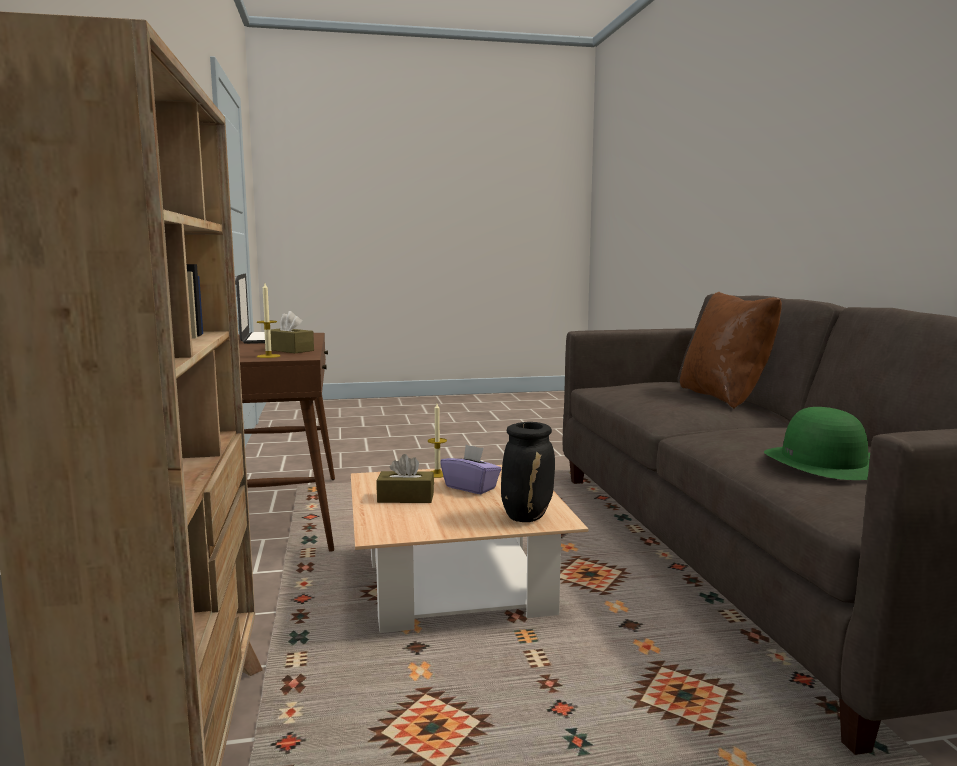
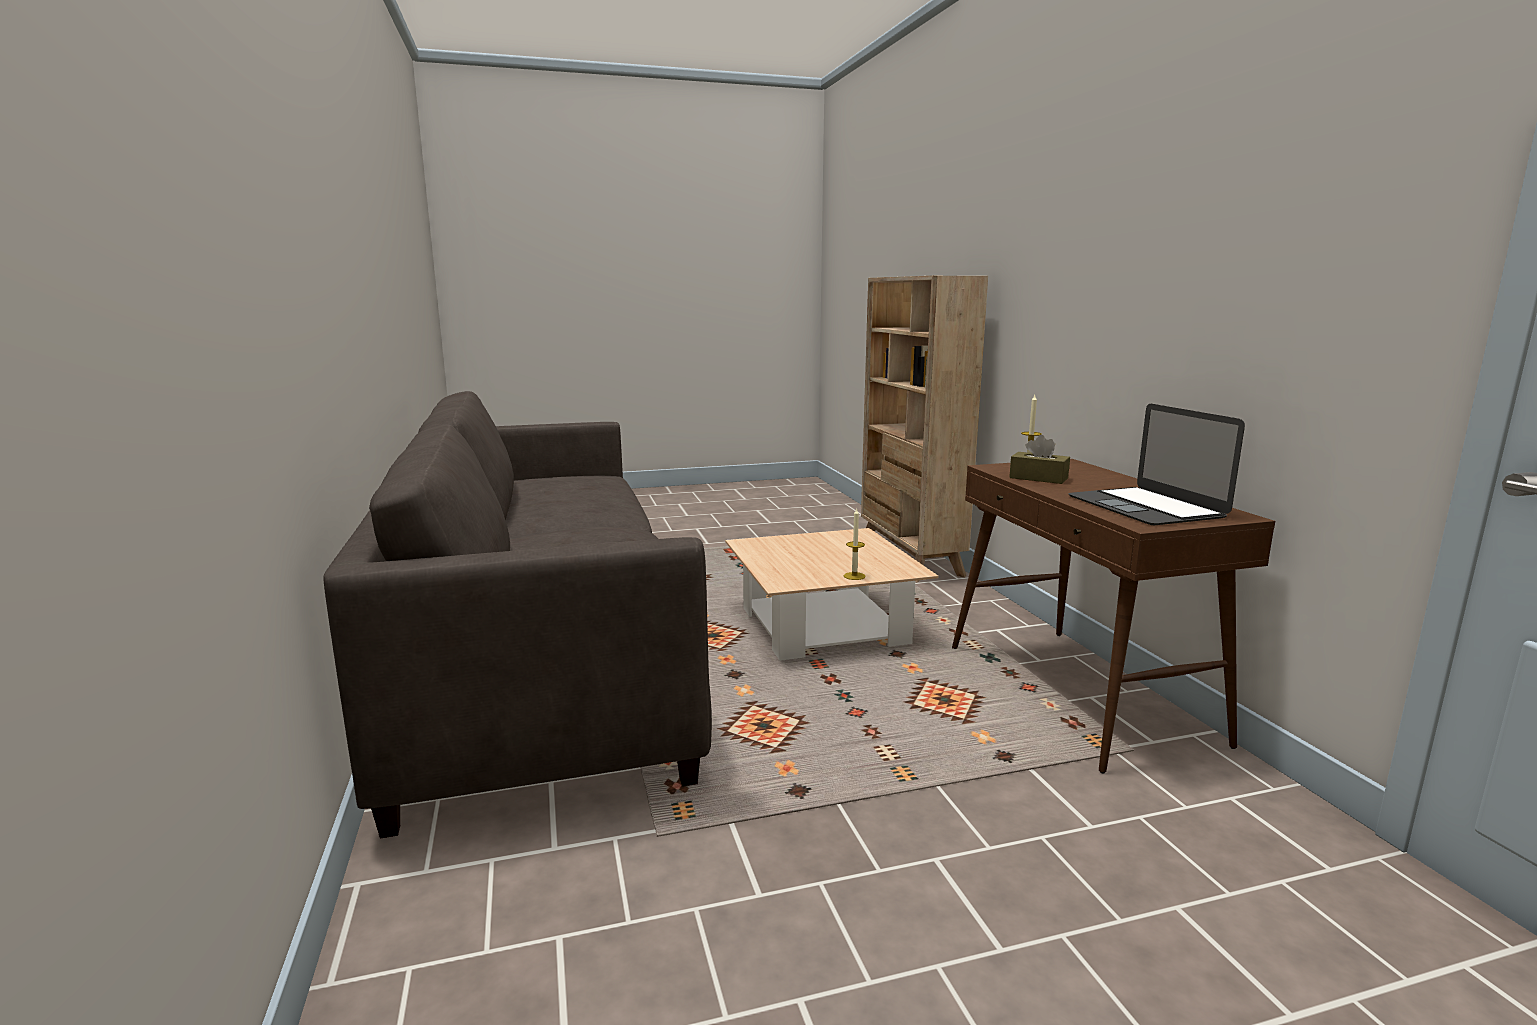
camera: 175 degrees right, 5 degrees up
(405, 498) = (864, 554): brown tissue box -> none
(471, 487) = (816, 564): purple tissue box -> none
(526, 516) = (766, 544): black vase -> none
(724, 397) = (532, 548): brown pillow -> none
(823, 462) = (582, 483): green hat -> none

